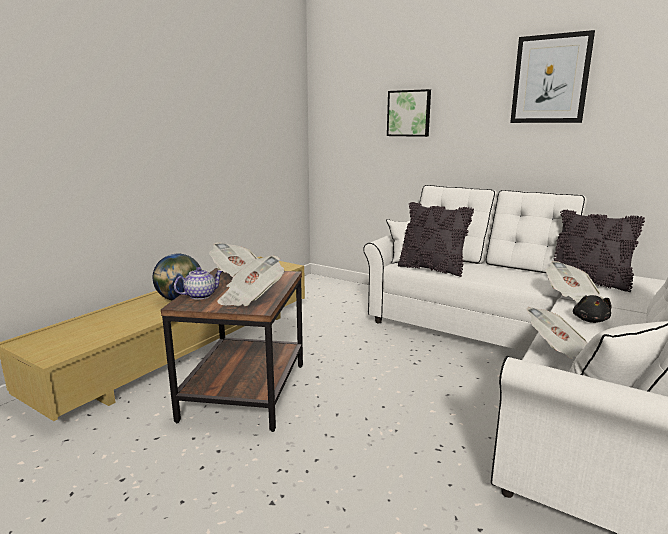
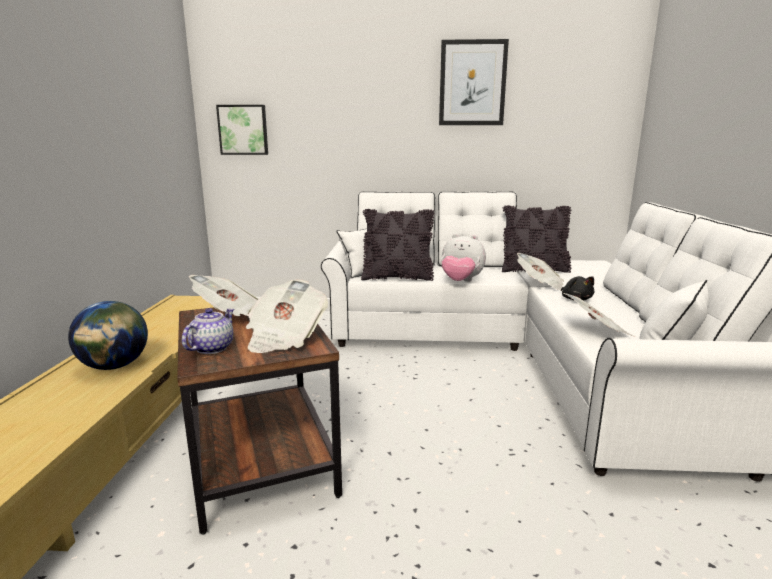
camera: 30 degrees left, 0 degrees up
(409, 113) = (329, 115): picture -> picture (243, 130)
(488, 282) = (461, 282): none -> plush toy

